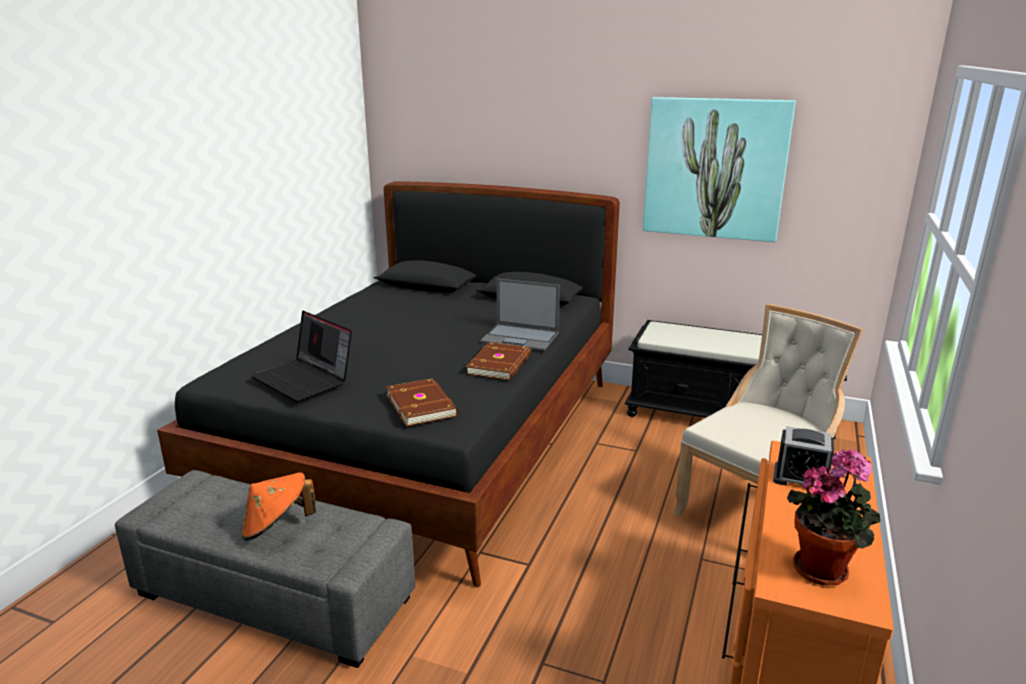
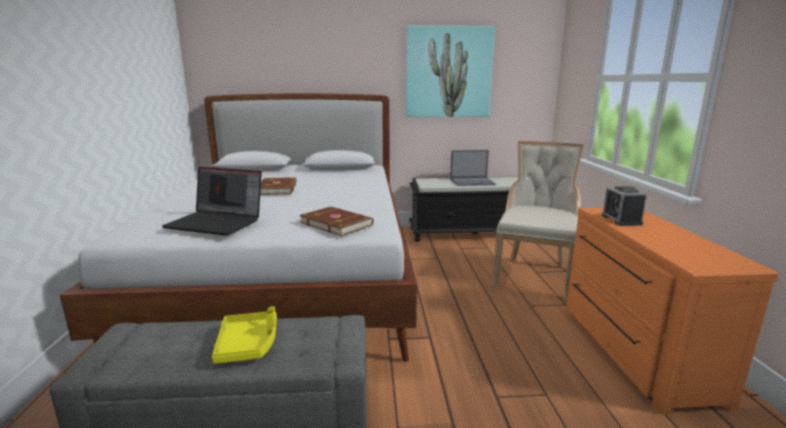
camera: 25 degrees left, 5 degrees down
(277, 527) = (248, 345): orange hat -> yellow tray
(429, 440) = (290, 279): black bed -> white bed
(500, 364) = (365, 197): brown book -> brown book (278, 188)
(521, 338) = (361, 184): laptop -> laptop (472, 182)
(801, 478) = (621, 220): alarm clock -> alarm clock turned 90 degrees clockwise
(824, 569) = (702, 254): potted plant -> none

